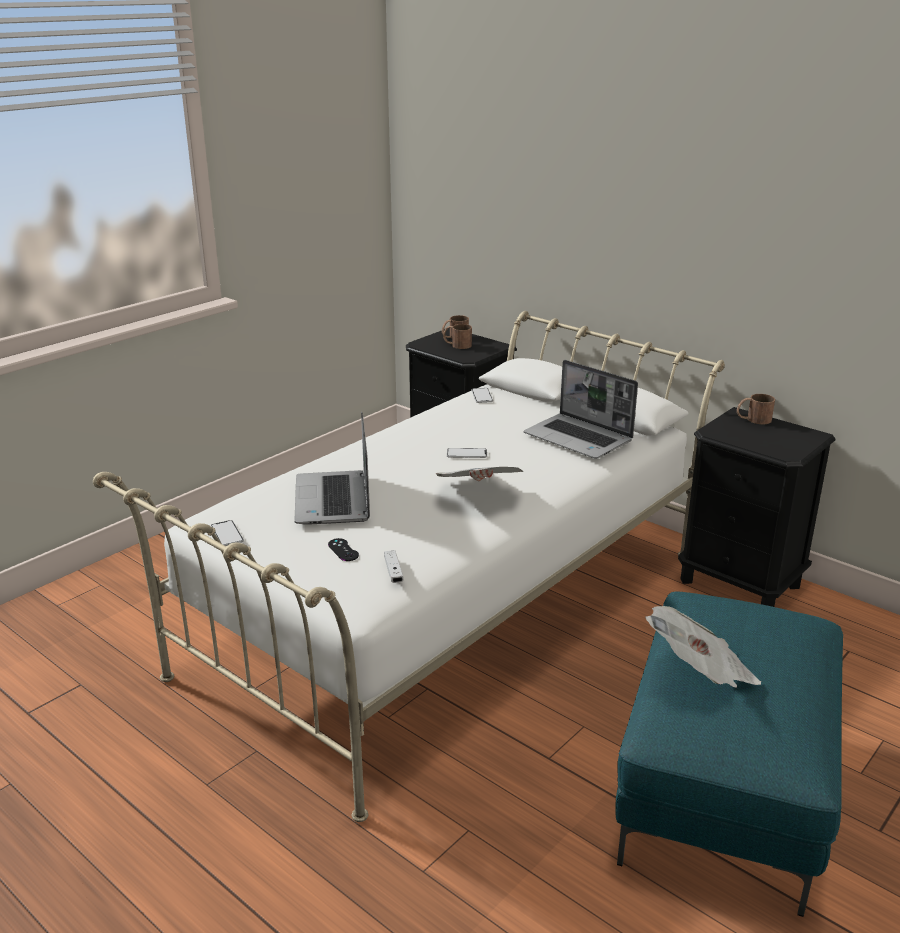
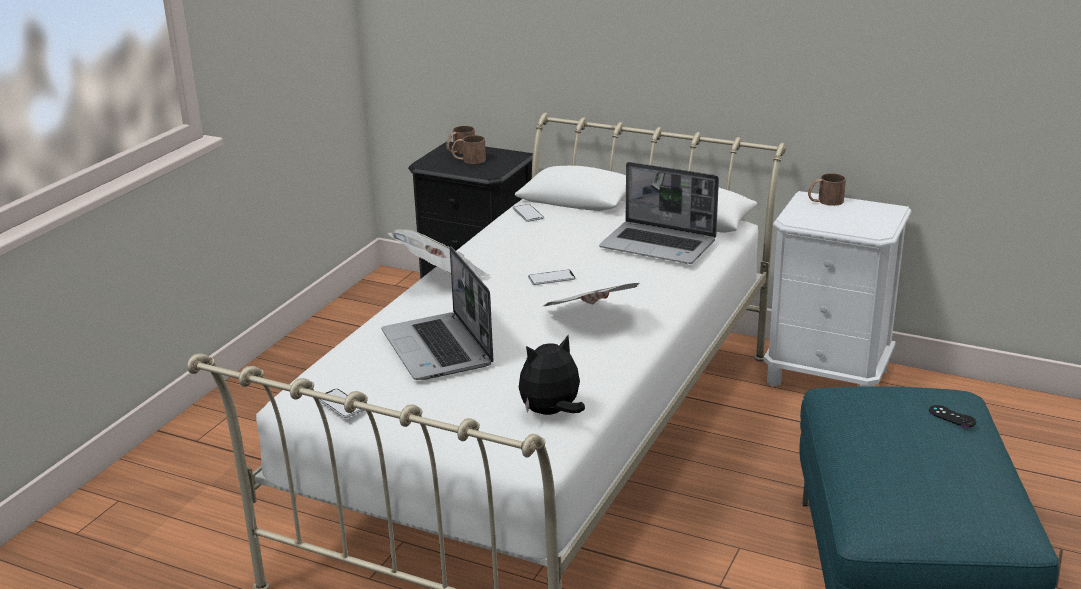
camera: 15 degrees left, 0 degrees up
(343, 550) = (483, 399): black game controller -> black game controller (952, 416)
(393, 572) = (551, 413): white game controller -> plush toy
(700, 673) = (885, 461): newspaper -> newspaper (441, 277)
(740, 583) = (827, 376): black nightstand -> white nightstand

